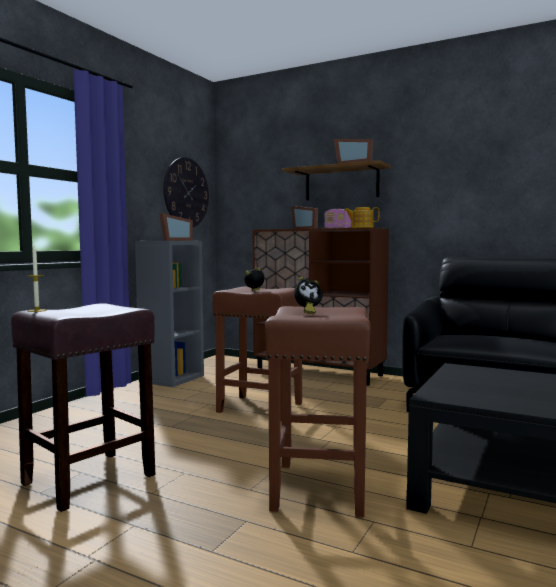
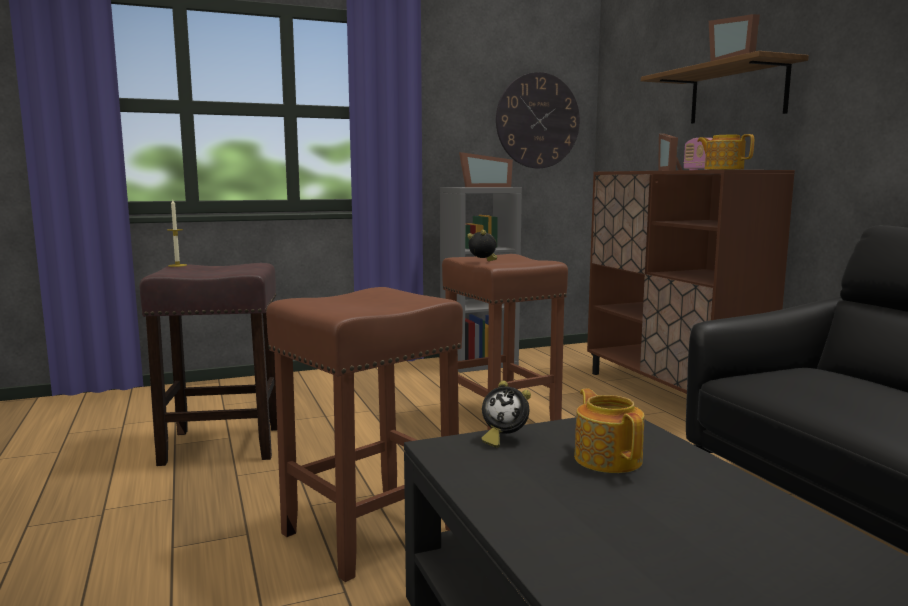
camera: 40 degrees right, 5 degrees up
(307, 312) = (358, 298): alarm clock -> alarm clock (503, 439)
(502, 381) = (608, 458): none -> teapot

